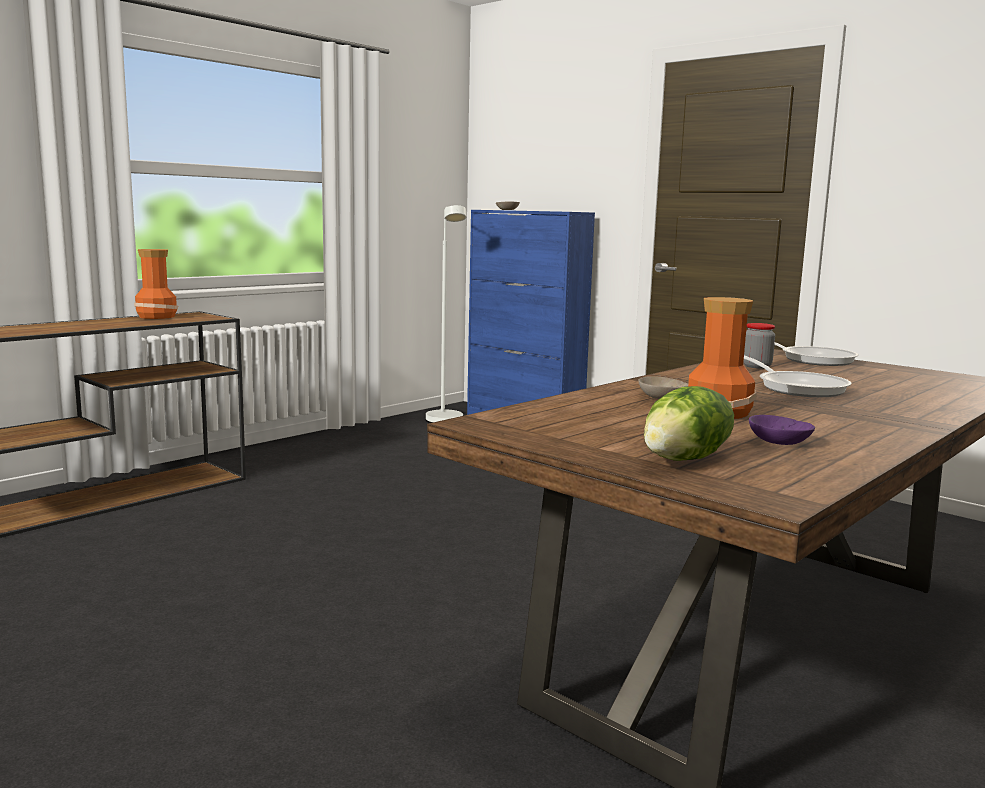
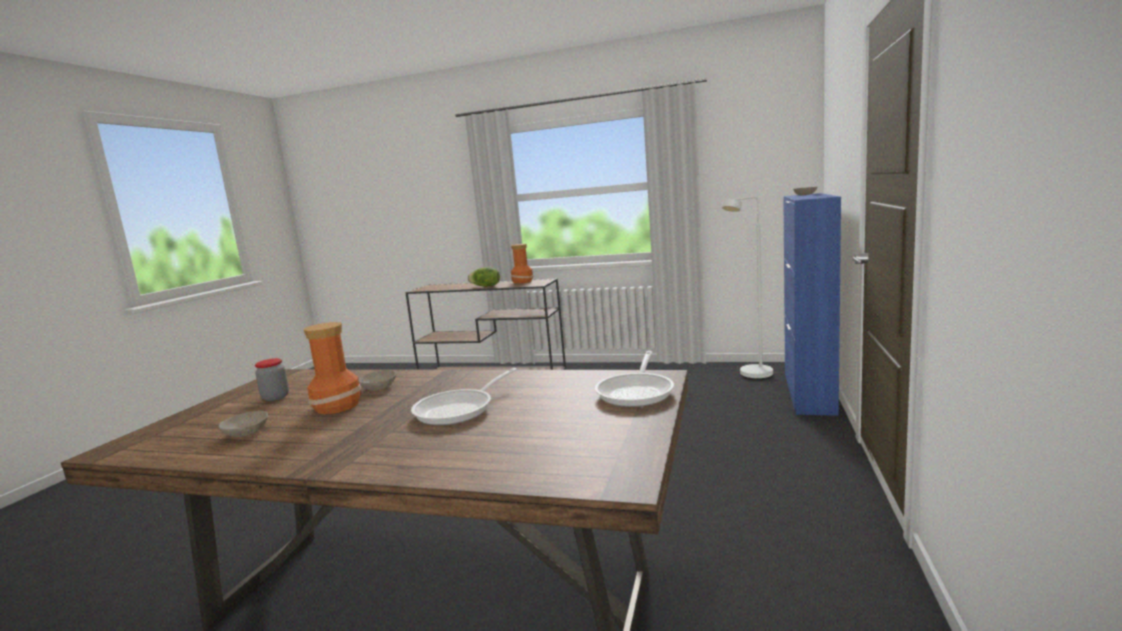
camera: 65 degrees right, 0 degrees up
(685, 459) = (199, 421): lettuce -> lettuce (485, 286)
(756, 366) = (556, 384): jar -> jar (275, 397)
(777, 442) = (246, 432): purple bowl -> beige bowl

